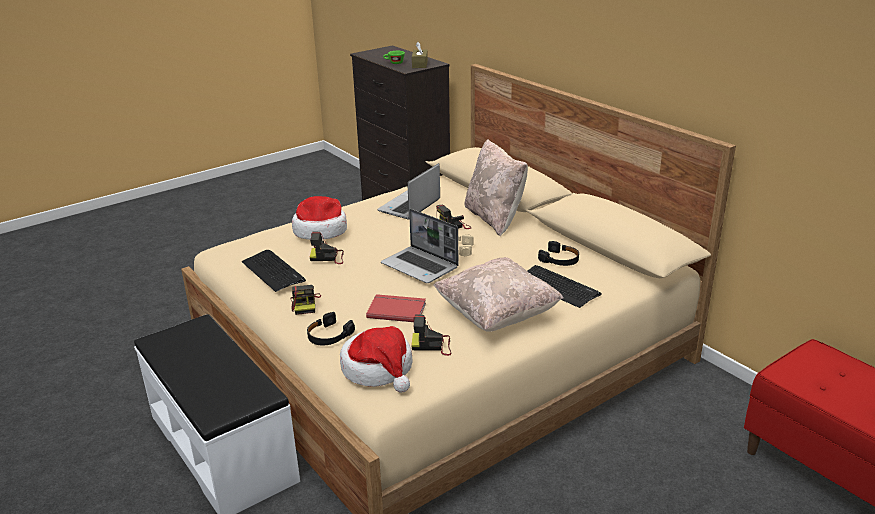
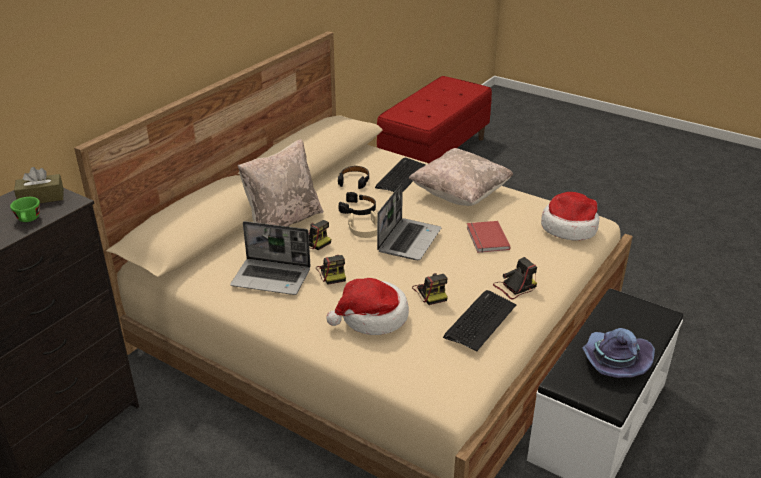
camera: 110 degrees left, 5 degrees up
(191, 357) = (612, 362): none -> purple hat
(329, 336) = (551, 259): black headphones -> black headphones (358, 209)
(432, 345) = (520, 213): camera -> camera (332, 273)

